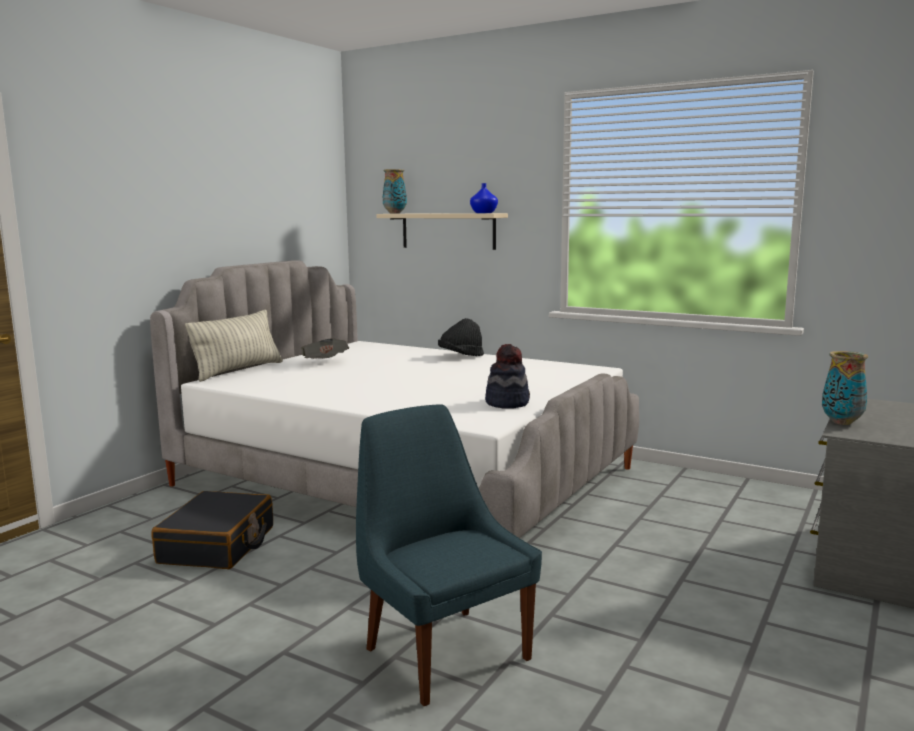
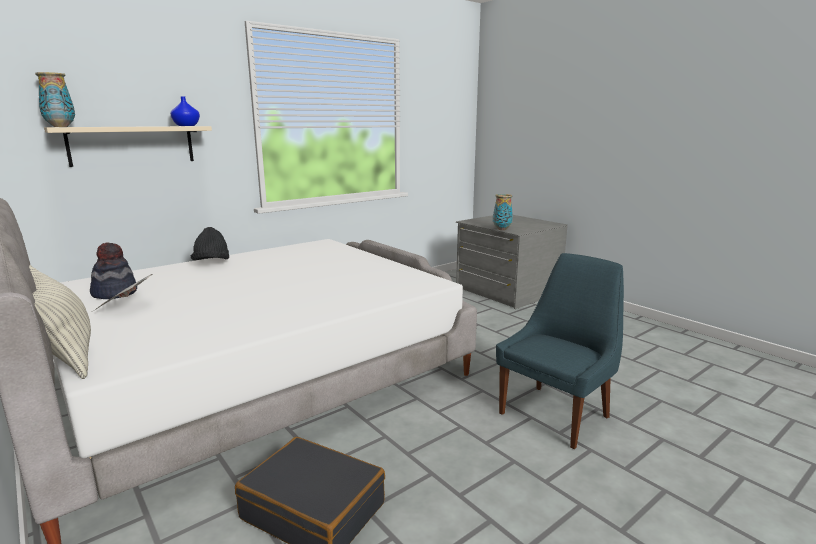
camera: 70 degrees left, 5 degrees up
(443, 651) = (556, 413): blue chair -> blue chair turned 150 degrees clockwise
(507, 403) = (384, 271): hat -> hat (115, 293)

